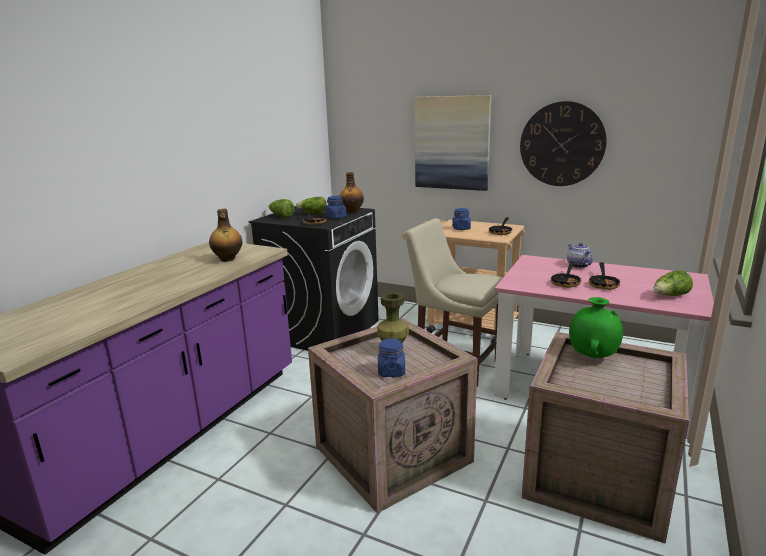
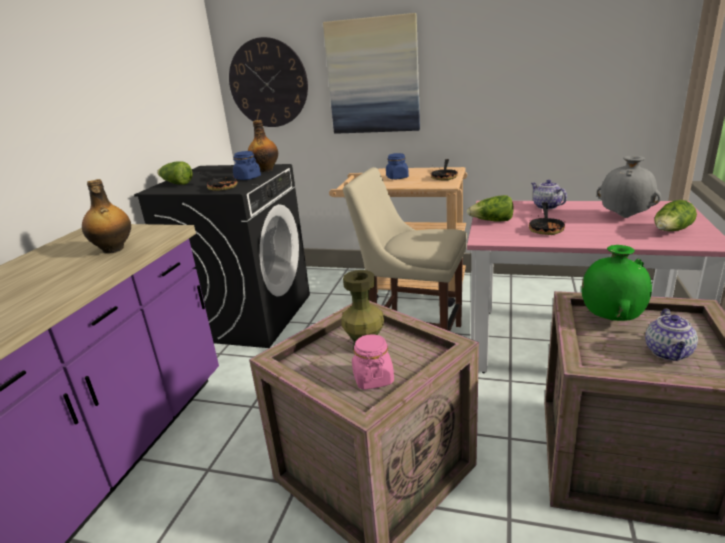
camera: 10 degrees left, 5 degrees up
(313, 214) = (217, 177): lettuce -> lettuce (492, 221)
(391, 371) = (373, 378): blue jar -> pink jar
(562, 144) = (503, 67): wall clock -> wall clock (268, 83)
(603, 284) = (588, 226): frying pan -> none
(623, 385) = (668, 353): none -> teapot
(639, 281) = (625, 217): none -> grey vase

